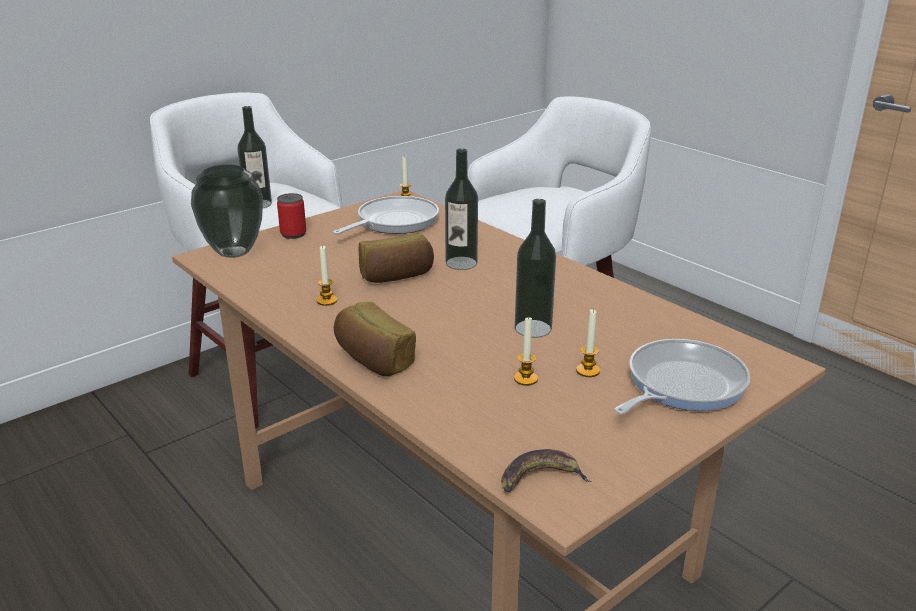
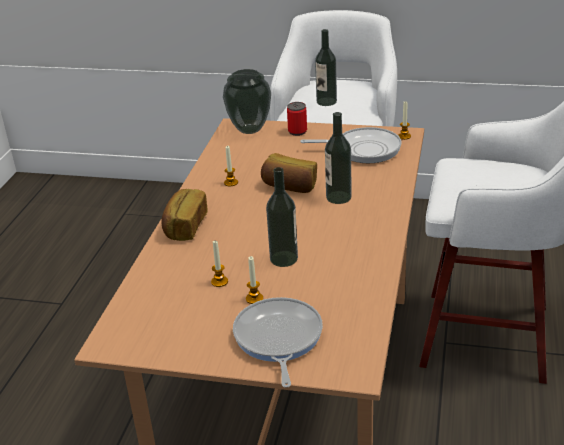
camera: 55 degrees right, 5 degrees up
(540, 478) = (124, 328): banana -> none
(681, 385) = (278, 339): frying pan -> frying pan turned 105 degrees counterclockwise

